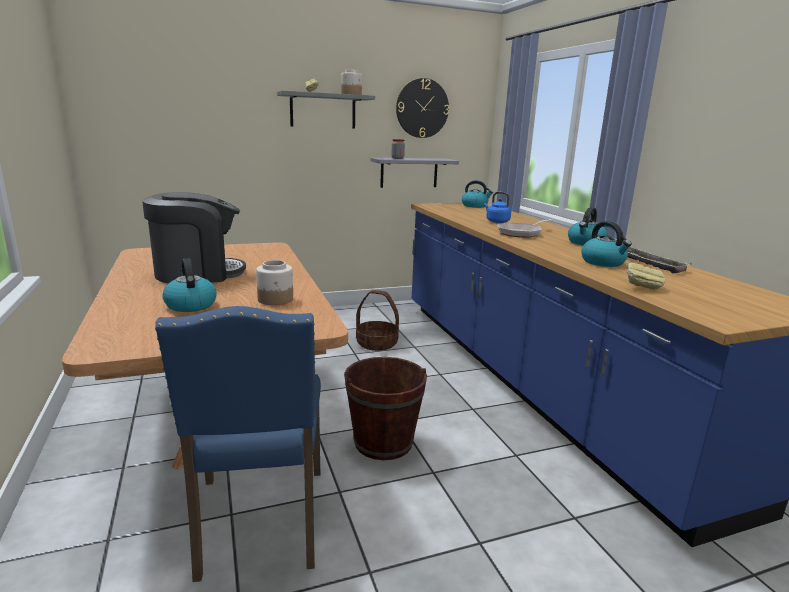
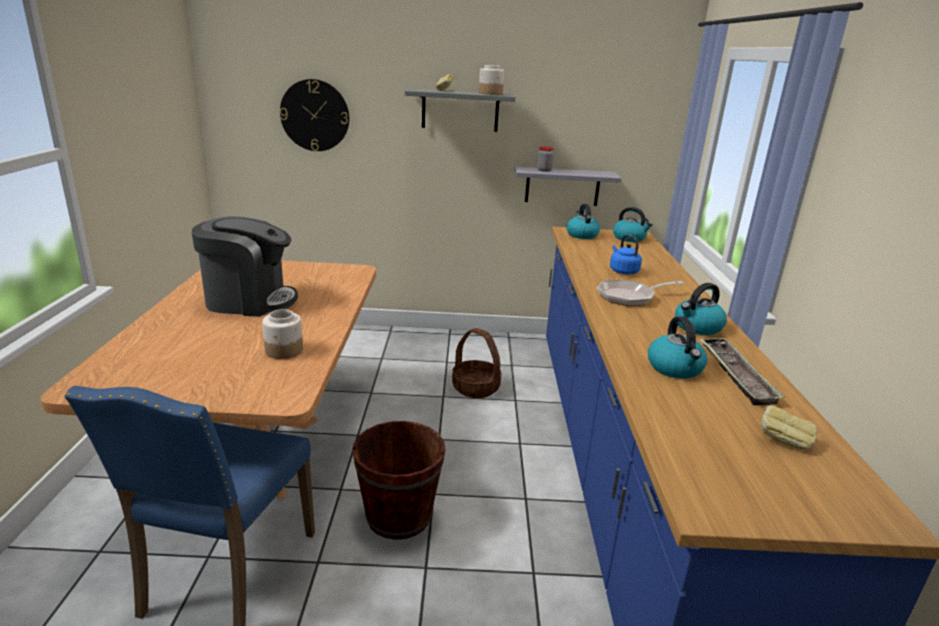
camera: 20 degrees right, 5 degrees up
(190, 305) = (201, 344): kettle -> kettle (581, 235)
(422, 108) = (585, 109): wall clock -> wall clock (315, 115)
(642, 288) = (669, 425): bread -> bread (783, 442)

